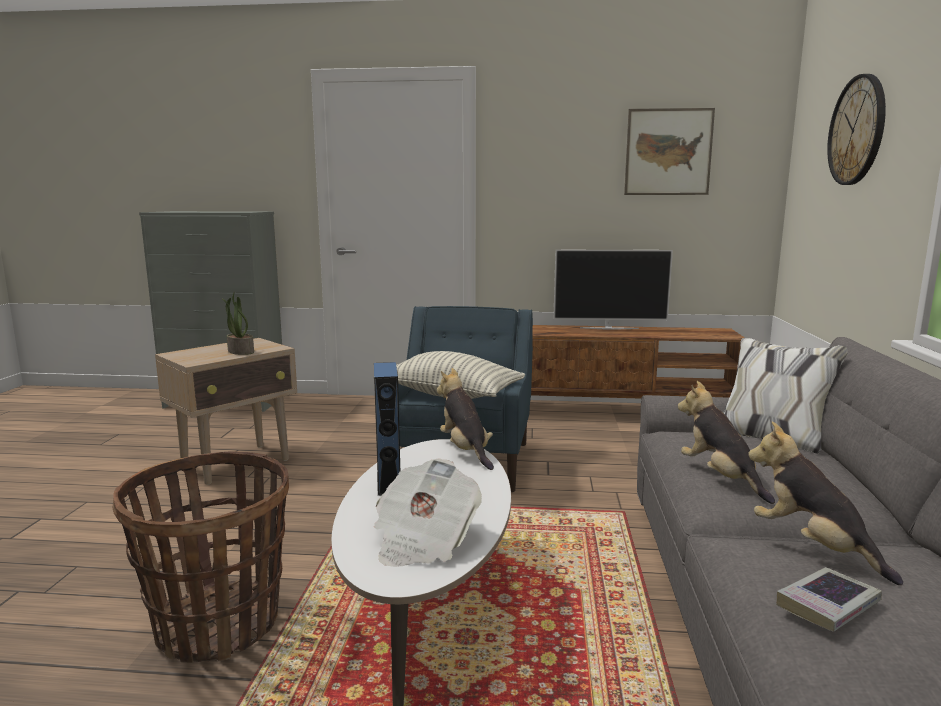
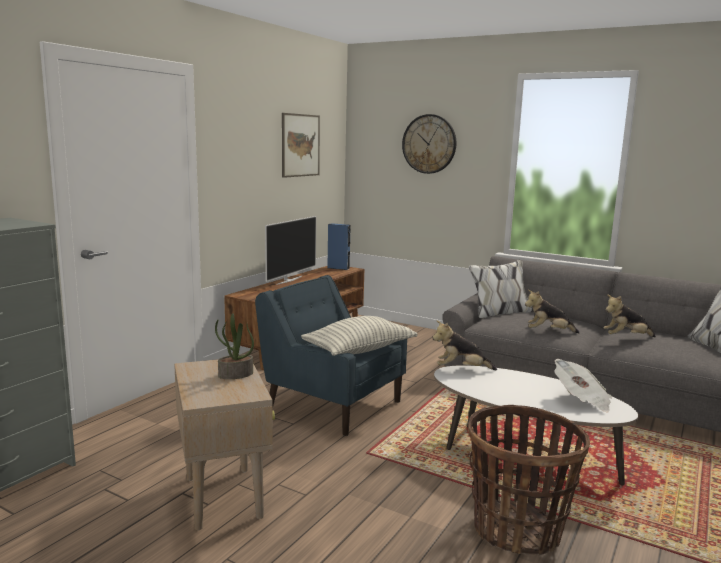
camera: 65 degrees left, 0 degrees up
(388, 482) = (501, 395): blue speaker -> blue speaker (338, 268)
(828, 605) = (669, 348): book -> none

